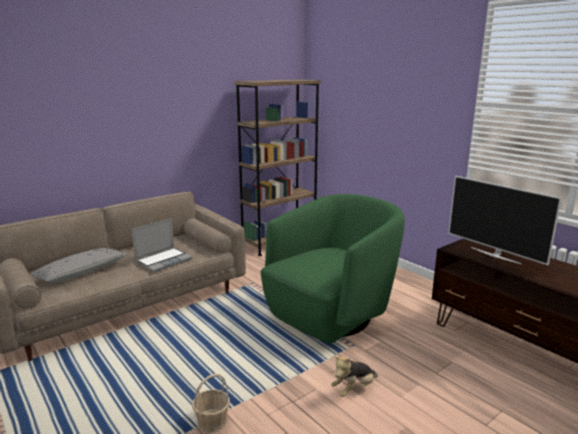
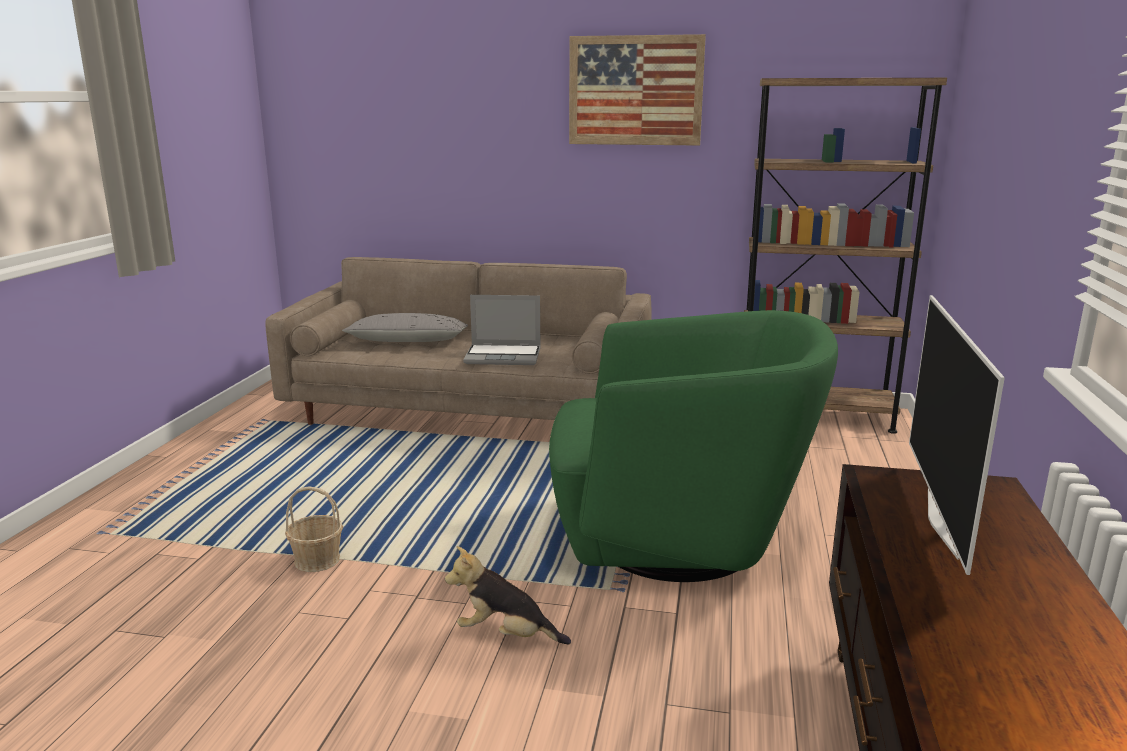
camera: 50 degrees right, 0 degrees up
(172, 89) = (635, 91): none -> picture

